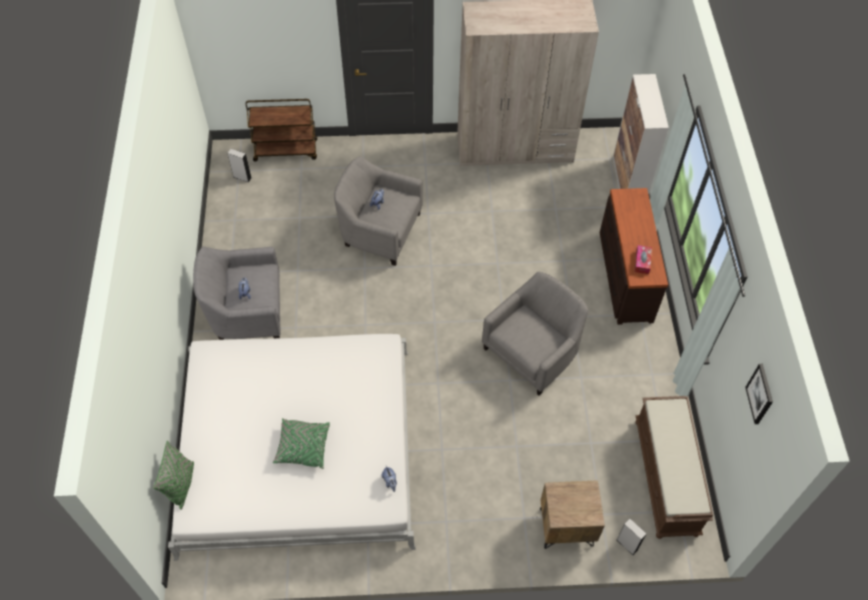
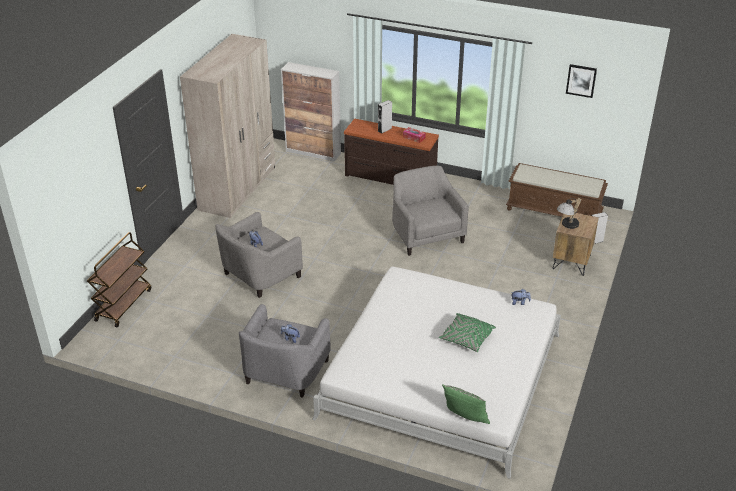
camera: 65 degrees left, 20 degrees down
(242, 177) = (128, 339): grey speaker -> grey speaker (384, 130)
(563, 492) = (567, 225): none -> table lamp

